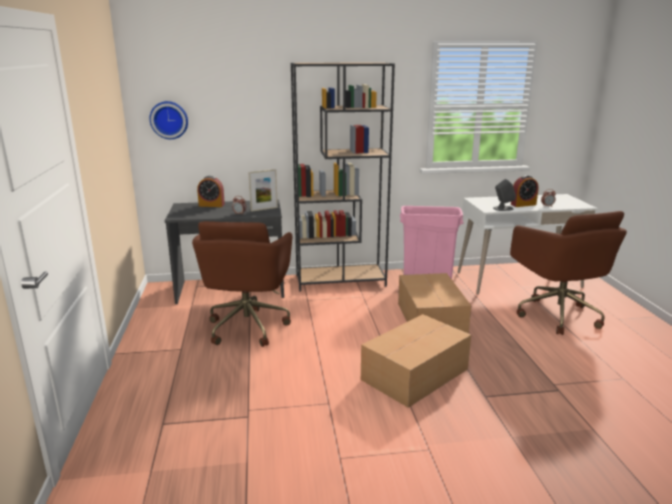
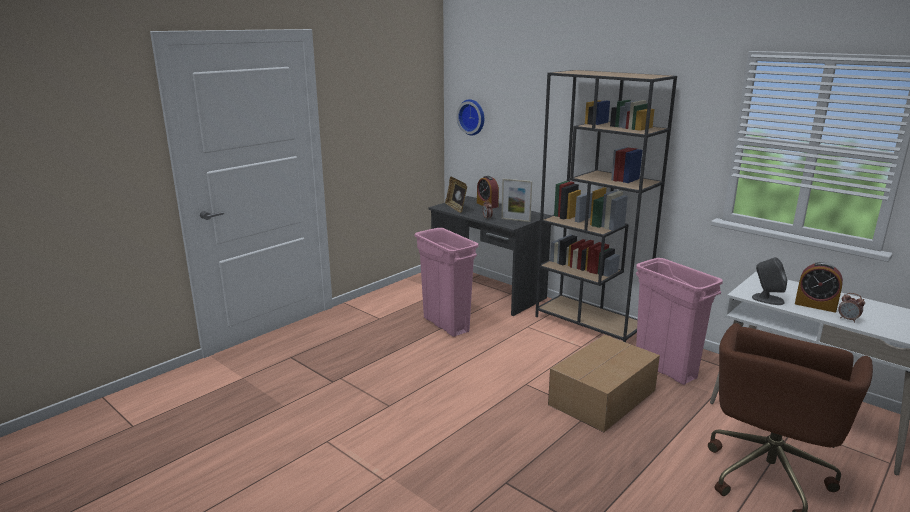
camera: 50 degrees right, 0 degrees up
(192, 214) = (456, 208): none -> picture frame
(248, 326) = (445, 325): brown office chair -> pink trash can
(413, 374) = (486, 427): cardboard box -> none

